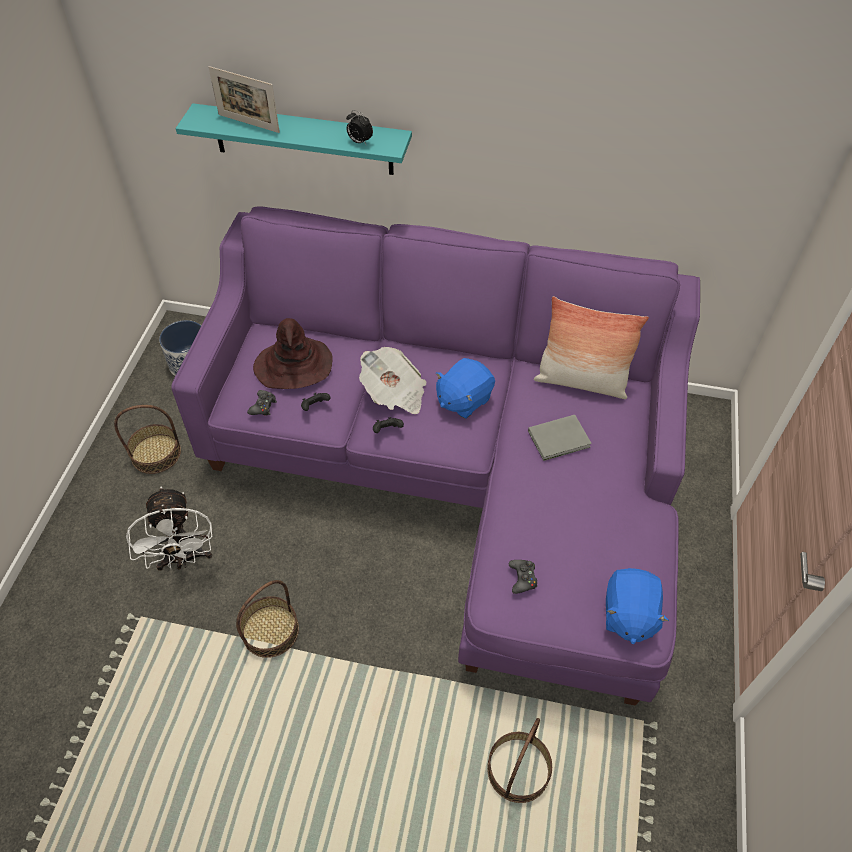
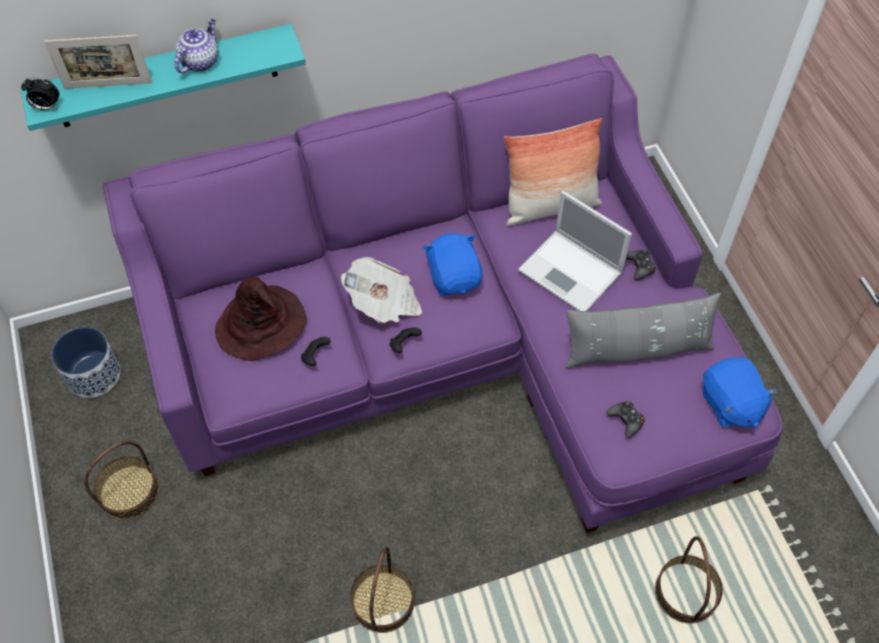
camera: 30 degrees left, 5 degrees up
(184, 558) = (243, 582): white fan -> none
(263, 406) = (261, 383): black game controller -> black game controller (639, 267)
(324, 131) = (200, 61): none -> teapot
(359, 142) = (247, 58): alarm clock -> alarm clock (46, 107)
(463, 399) = (454, 277): blue plush toy -> blue plush toy turned 150 degrees clockwise
(560, 439) = (572, 272): grey book -> laptop
(574, 527) = (637, 349): none -> grey pillow

